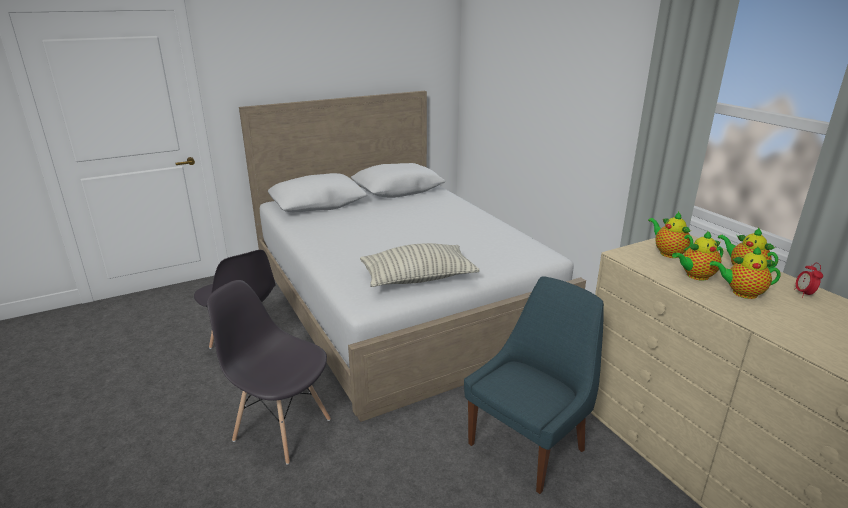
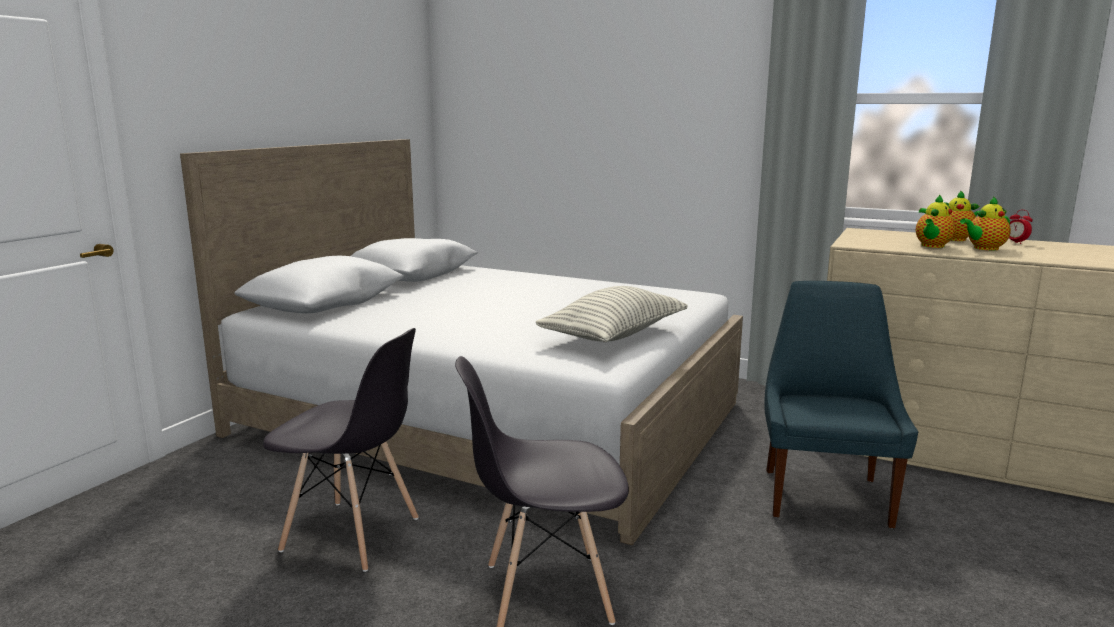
camera: 35 degrees left, 10 degrees down
(668, 253) = (877, 239): teapot -> none

